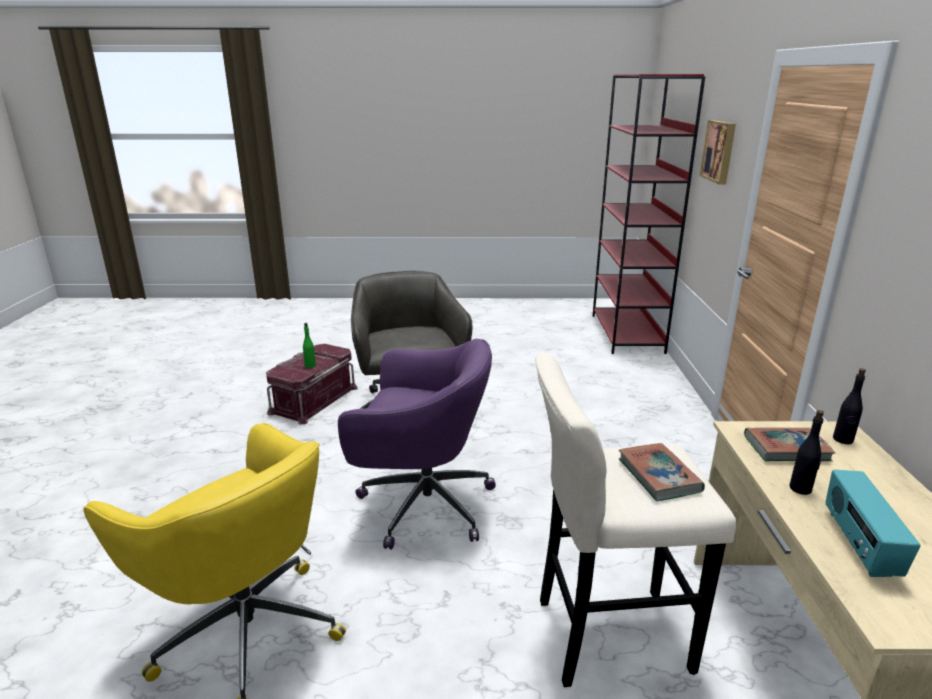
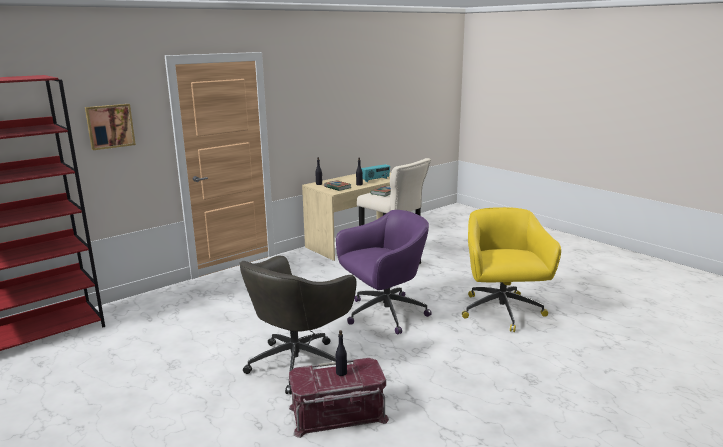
camera: 130 degrees left, 5 degrees down
(310, 365) = (341, 373): green bottle -> black bottle
(422, 504) = (383, 314): purple office chair -> purple office chair turned 90 degrees clockwise

